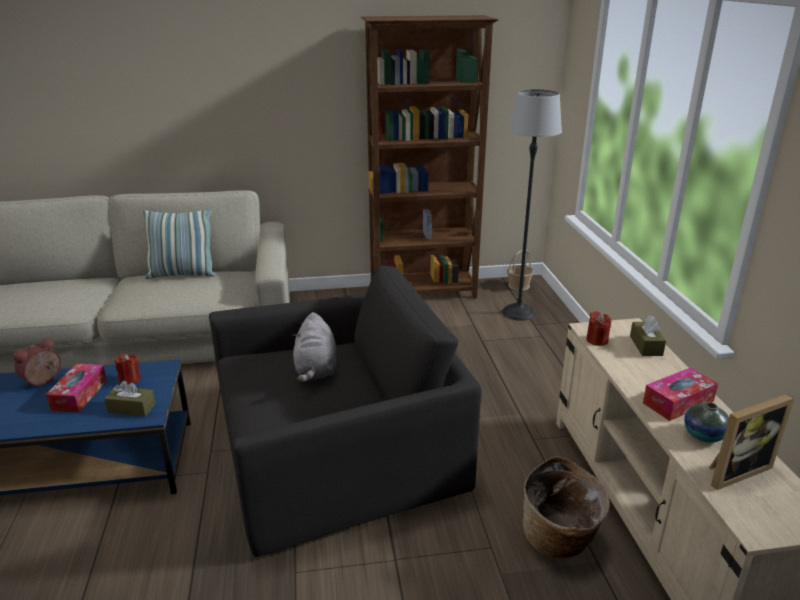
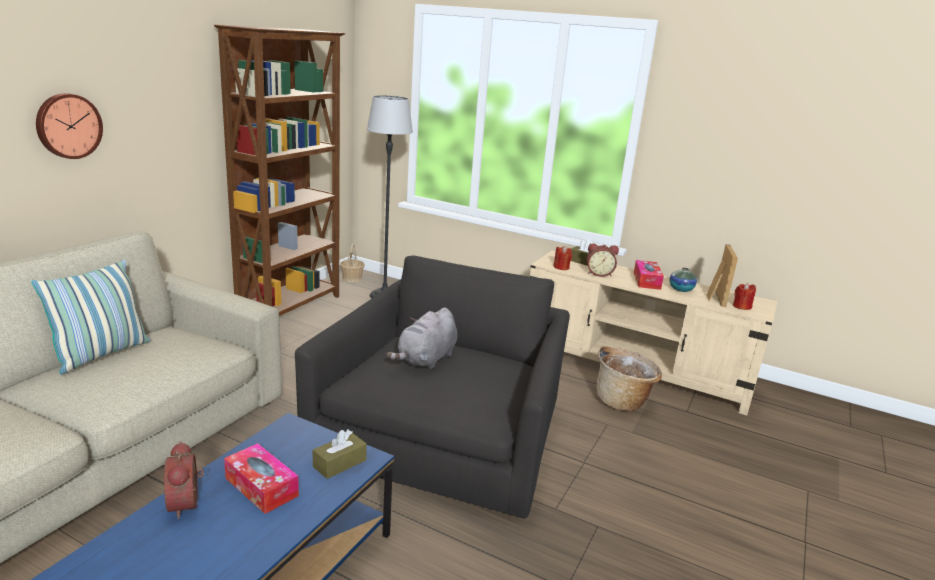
camera: 55 degrees left, 5 degrees down
(130, 380) = (282, 449): red candle -> red candle (741, 306)
(218, 102) = (68, 126): none -> wall clock
(316, 369) = (426, 360): grey plush toy -> grey plush toy turned 90 degrees clockwise
(629, 366) = (599, 273): none -> alarm clock

